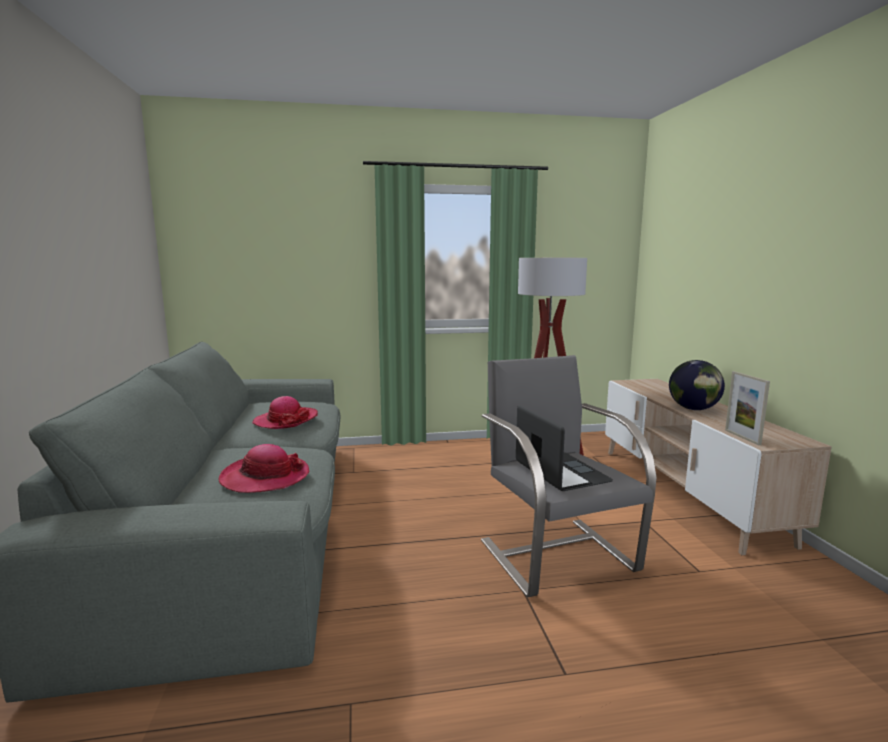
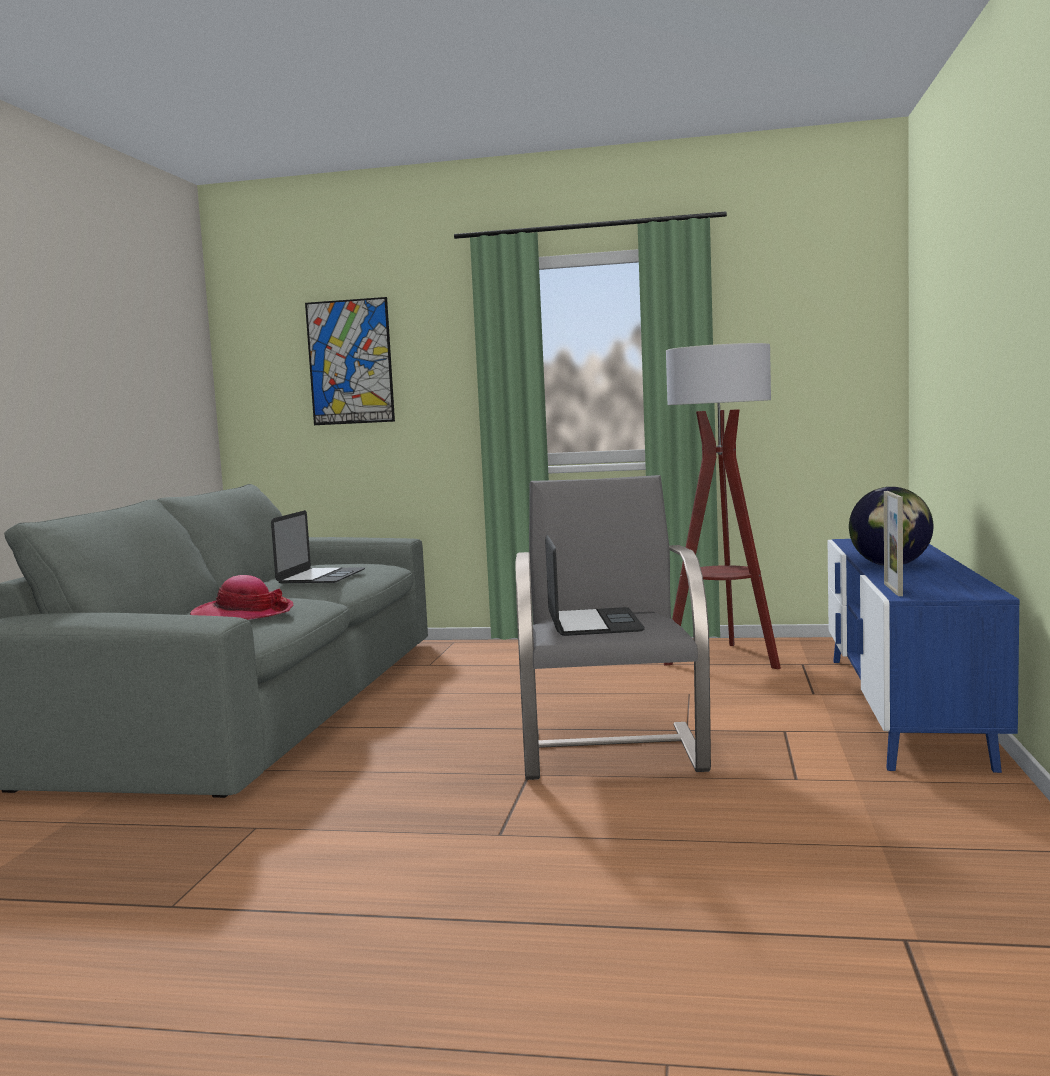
camera: 20 degrees right, 5 degrees down
(276, 249) = (350, 362): none -> picture
(286, 420) = (321, 576): hat -> laptop
(686, 491) = (902, 707): beige tv stand -> blue tv stand

